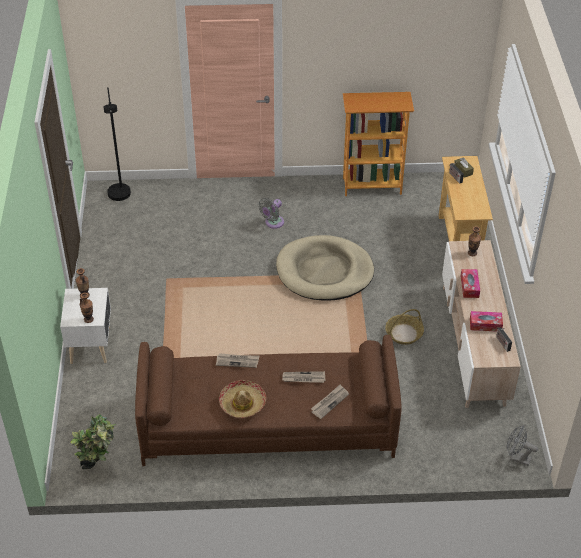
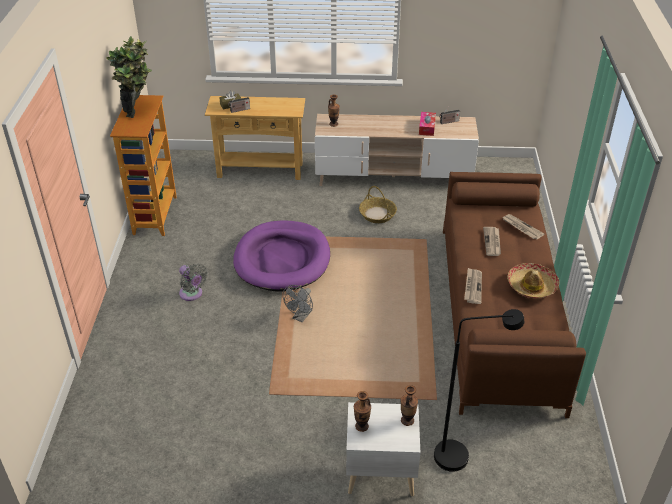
camera: 85 degrees left, 5 degrees down
(100, 469) = (580, 458): potted plant -> potted plant (137, 110)
(120, 197) = (89, 446): black floor lamp -> black floor lamp (460, 455)
(324, 271) = (282, 259): beige dog bed -> purple dog bed
(469, 287) = (378, 130): tissue box -> none
(516, 458) = (520, 170): grey fan -> grey fan (300, 317)

